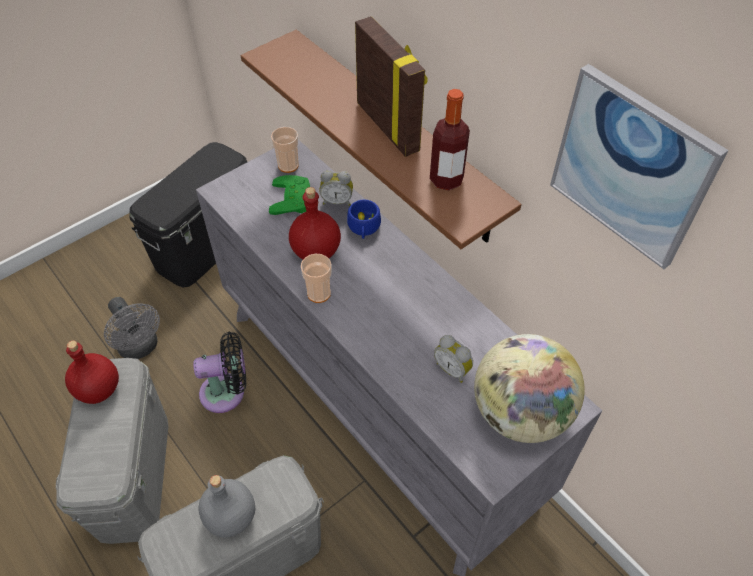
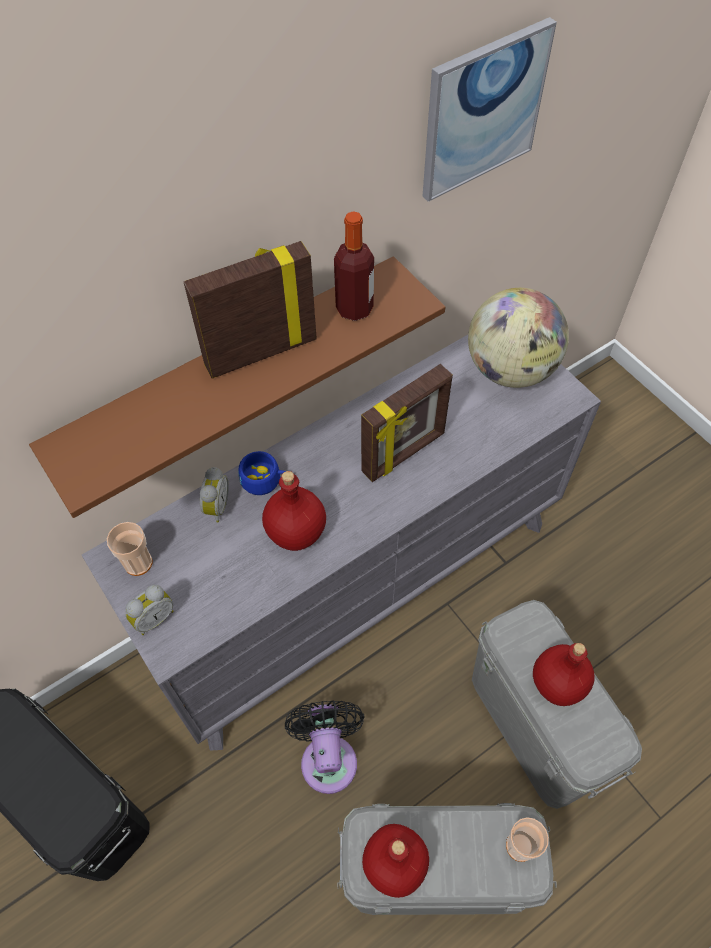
camera: 85 degrees left, 5 degrees up
(141, 348) = (246, 886): grey fan -> none
(232, 516) = (557, 682): grey bottle -> red bottle
(294, 199) = (203, 556): green game controller -> none
(319, 293) = (359, 530): cup -> cup (520, 846)
(400, 322) = (404, 453): none -> picture frame
(453, 369) = (463, 414): alarm clock -> alarm clock (153, 618)

